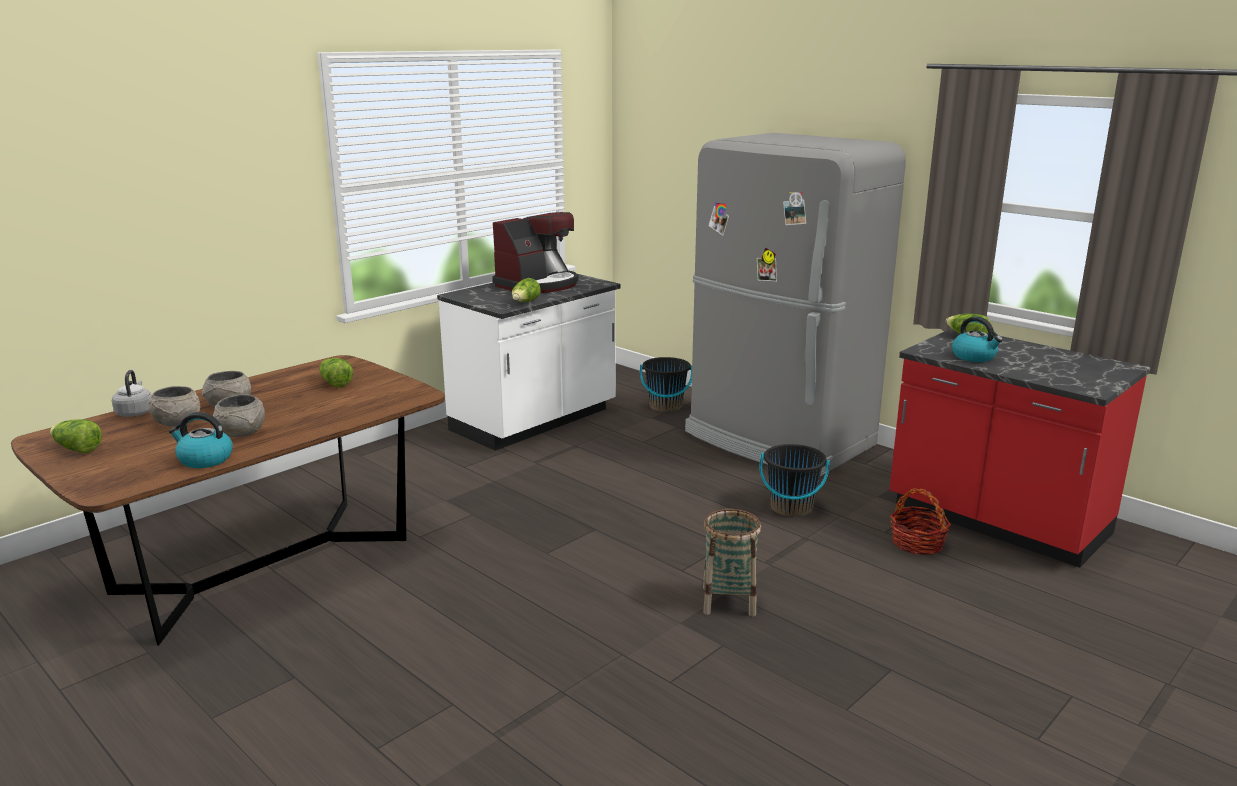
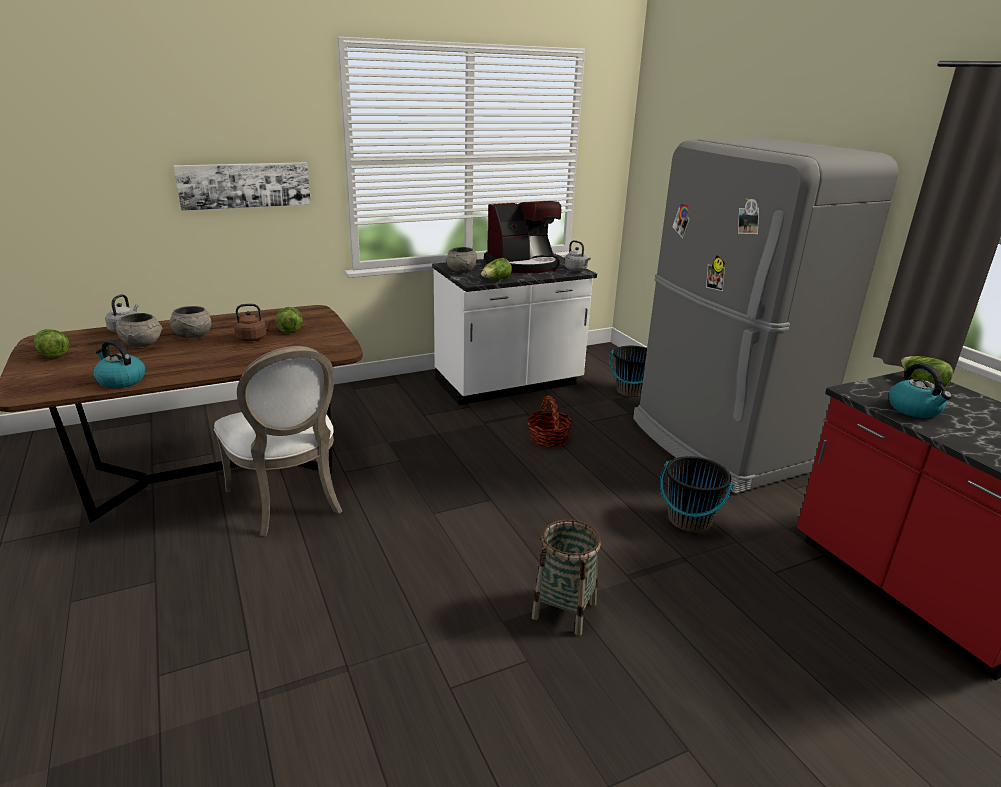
camera: 20 degrees right, 5 degrees up
(225, 227) = (244, 185): none -> picture
(242, 433) = (173, 362): grey bowl -> grey bowl (462, 271)
(305, 398) = (253, 338): none -> brown kettle
(382, 576) = (289, 502): none -> white chair
(597, 282) = (576, 269): none -> grey kettle
(917, 543) = (804, 595): basket -> basket (548, 438)

